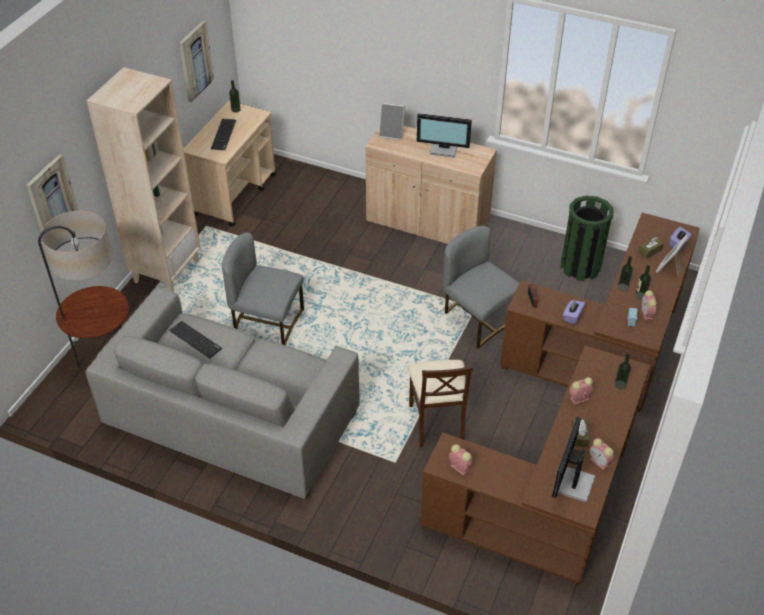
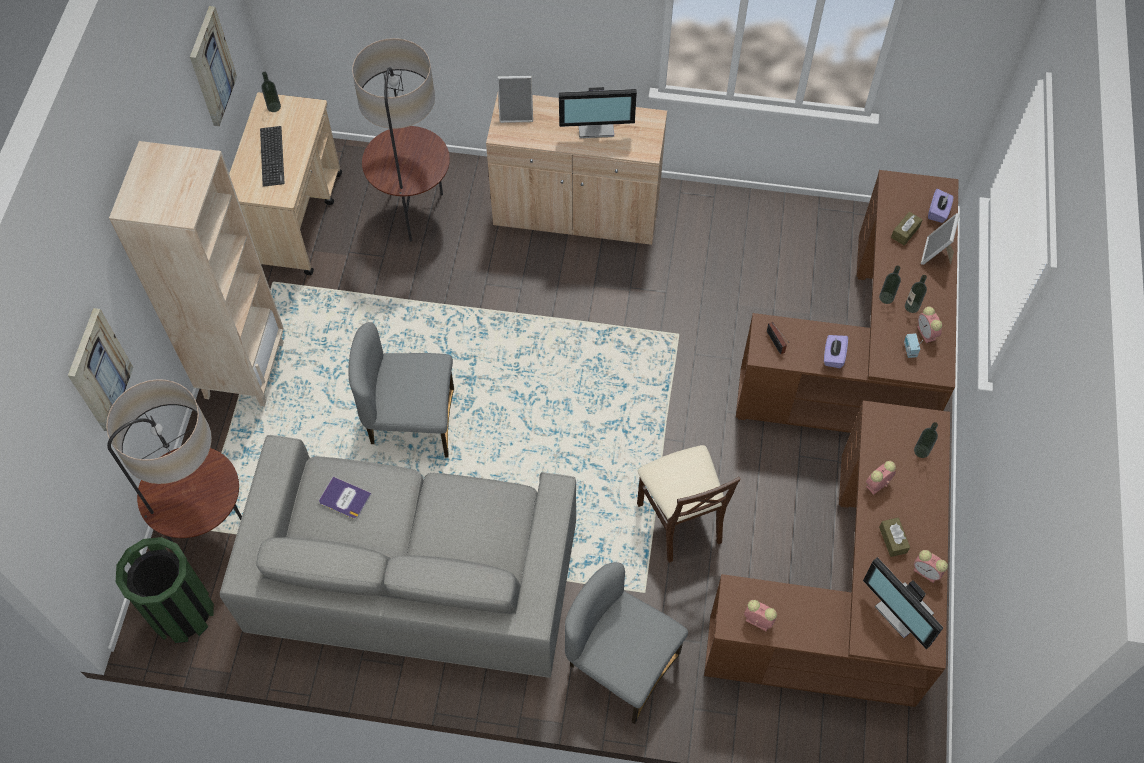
camera: 15 degrees left, 15 degrees up
(195, 340) = (344, 498): keyboard -> book
(315, 205) = (414, 213): none -> floor lamp
(477, 319) = (686, 350): grey chair -> grey chair (621, 664)
(572, 484) = (902, 612): monitor -> monitor turned 45 degrees counterclockwise
(580, 267) = (795, 238): green trash can -> green trash can (182, 613)

